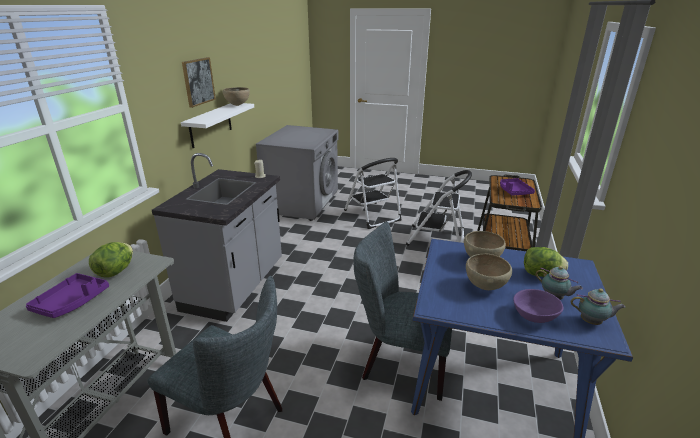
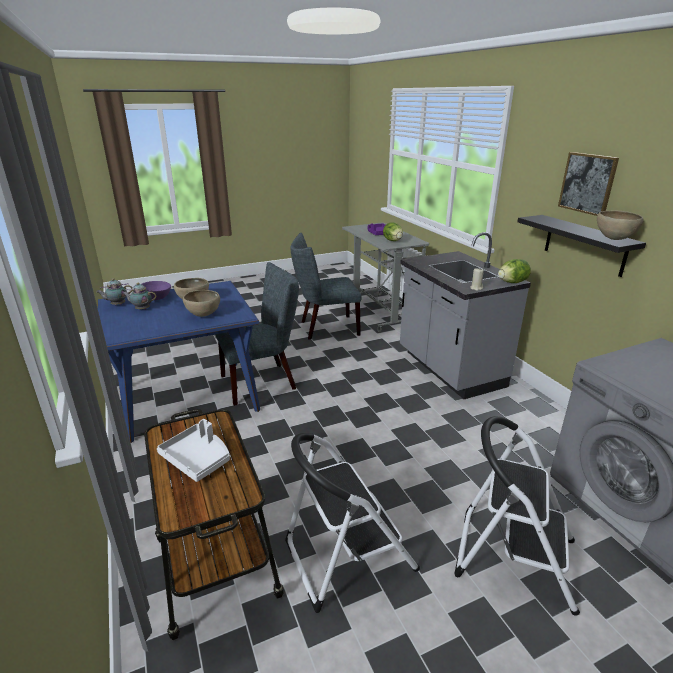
camera: 140 degrees right, 0 degrees up
(211, 124) = (584, 245): white shelf -> black shelf
(514, 191) = (198, 458): purple tray -> white tray
(540, 274) = (151, 320): lettuce -> lettuce (512, 282)

